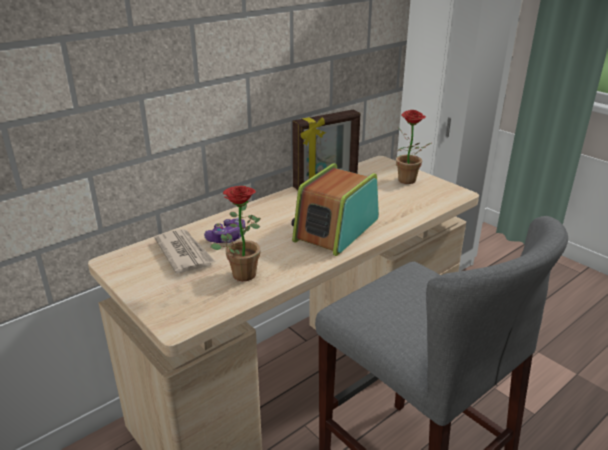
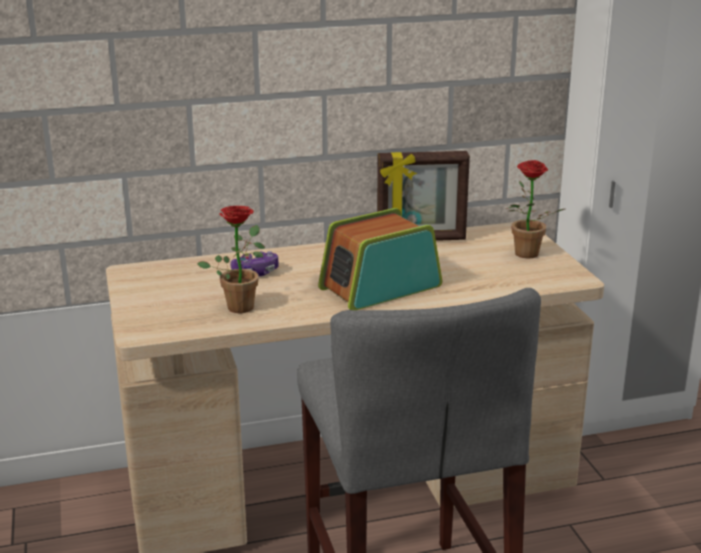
camera: 25 degrees right, 5 degrees down
(184, 253) = (200, 277): newspaper -> none

